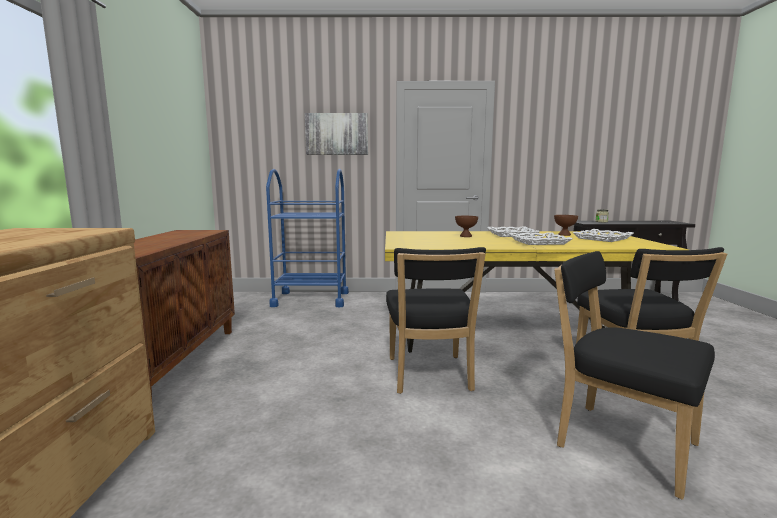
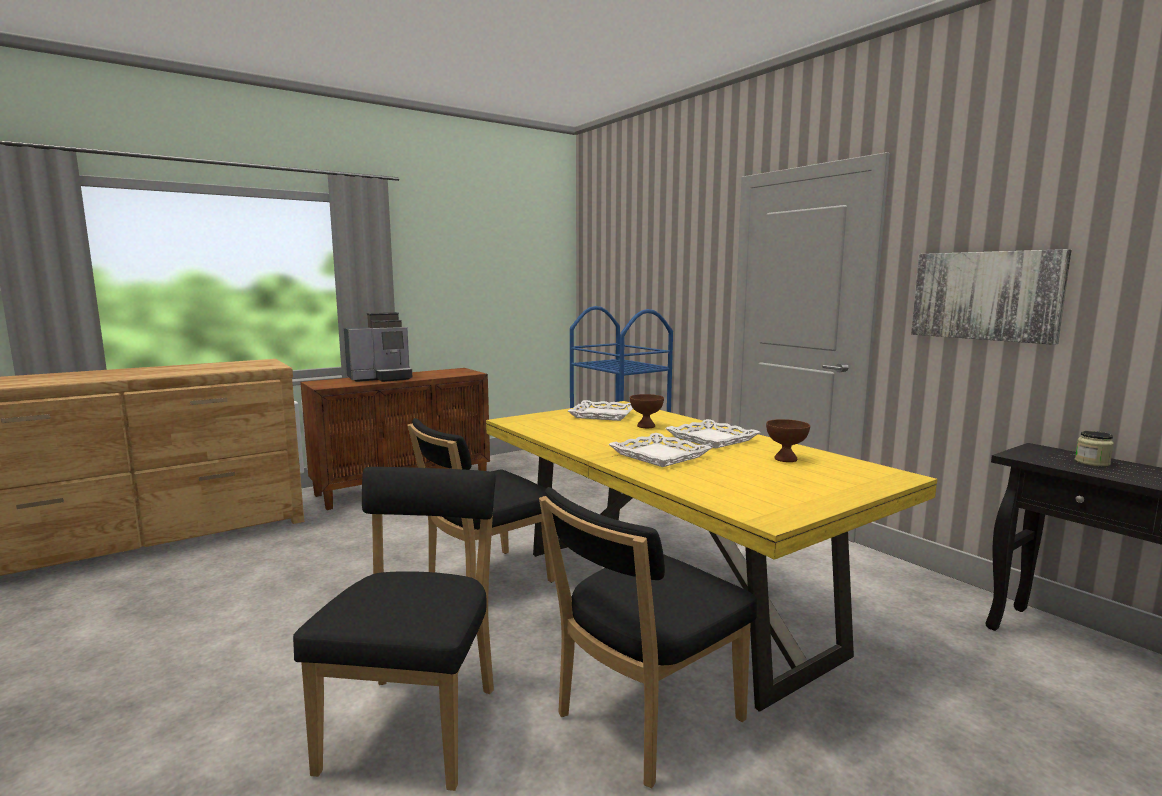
camera: 55 degrees right, 0 degrees up
(146, 243) = (381, 378): none -> coffee machine
(337, 134) = (675, 259): picture -> picture (985, 295)
(603, 238) = (789, 480): white tray -> white tray (603, 415)

